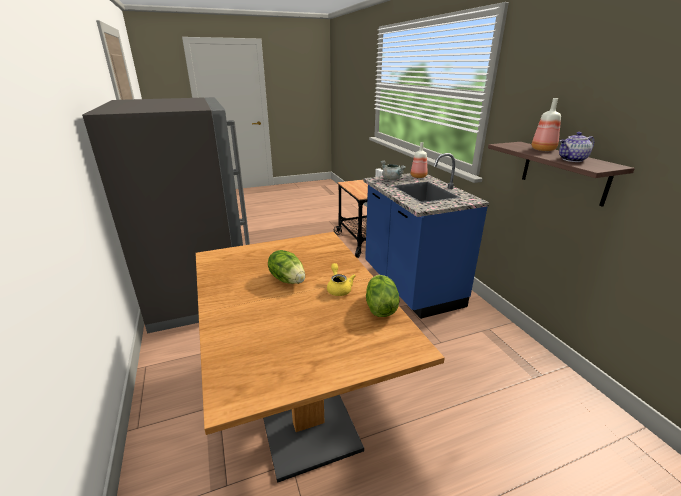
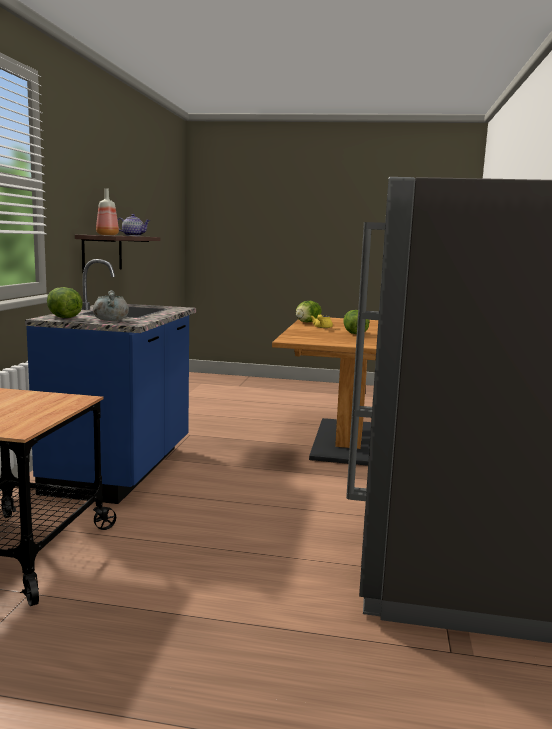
camera: 150 degrees left, 15 degrees down
(418, 176) = (63, 317): bottle -> lettuce

